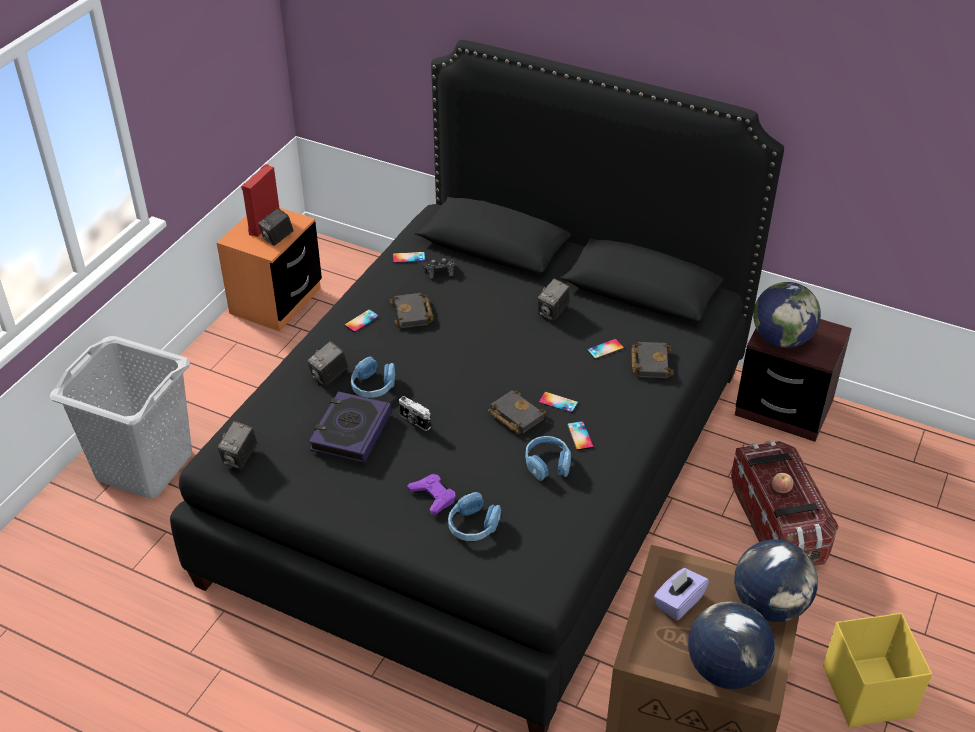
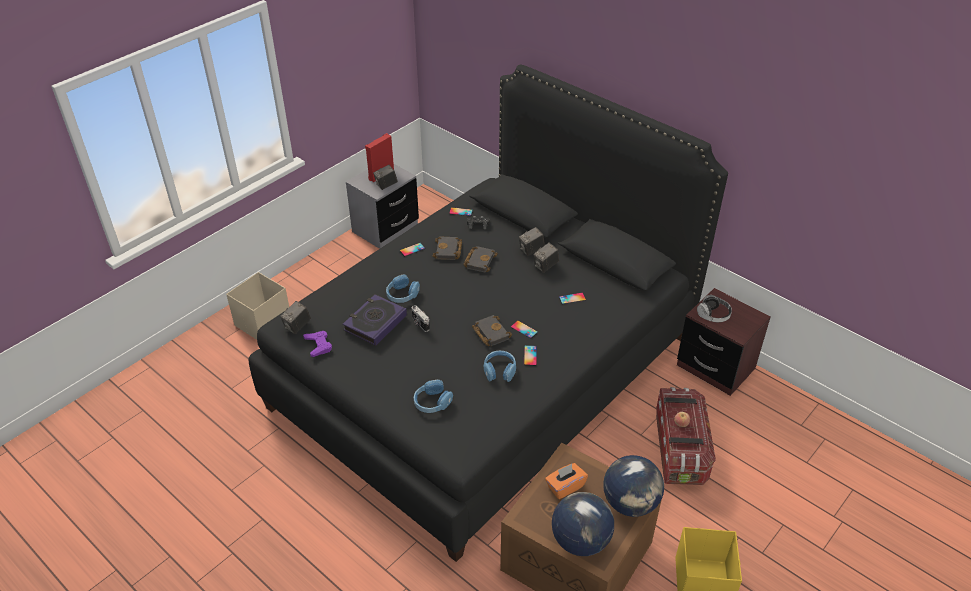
camera: 15 degrees right, 0 degrees up
(144, 467) = (262, 323): grey laundry basket -> beige storage box
(276, 301) = (385, 228): orange nightstand -> grey nightstand
(329, 376) = (376, 283): camera -> camera (531, 250)
(433, 496) = (413, 377): purple game controller -> purple game controller (318, 345)
(649, 362) = (600, 313): black book -> black book (479, 261)
(678, 602) = (565, 487): purple tissue box -> orange tissue box
(781, 339) = (713, 315): globe -> headphones

